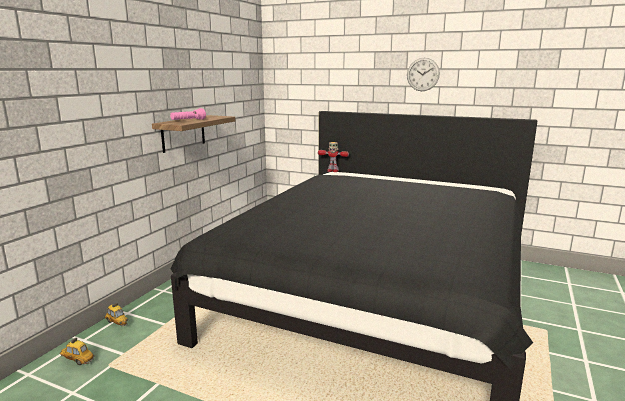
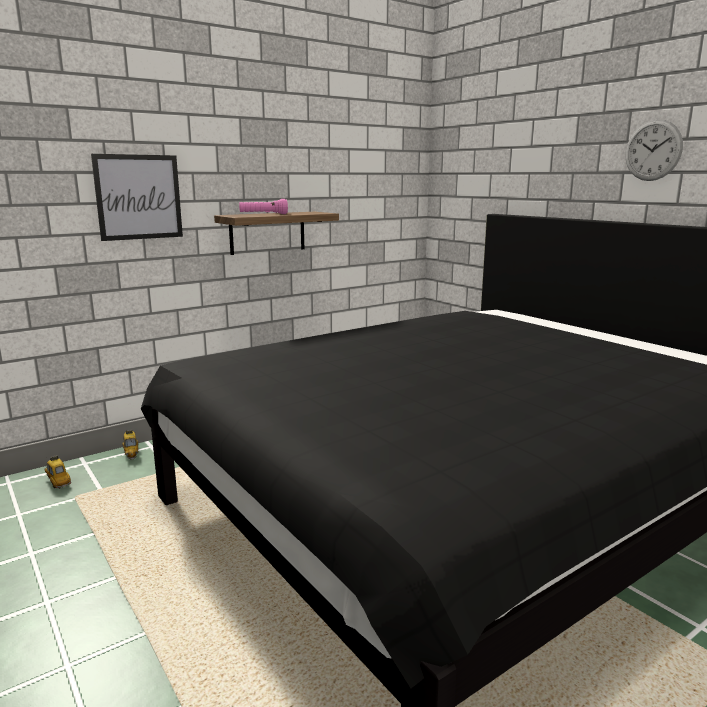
camera: 30 degrees right, 0 degrees up
(103, 113) = (139, 197): none -> picture
(332, 171) = (495, 308): toy robot -> none

